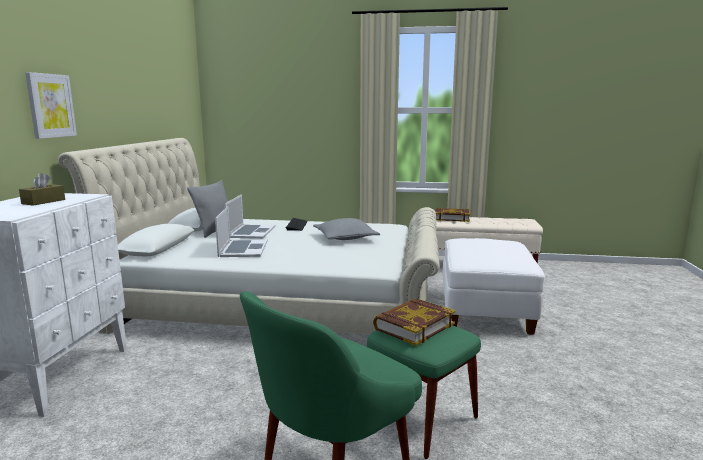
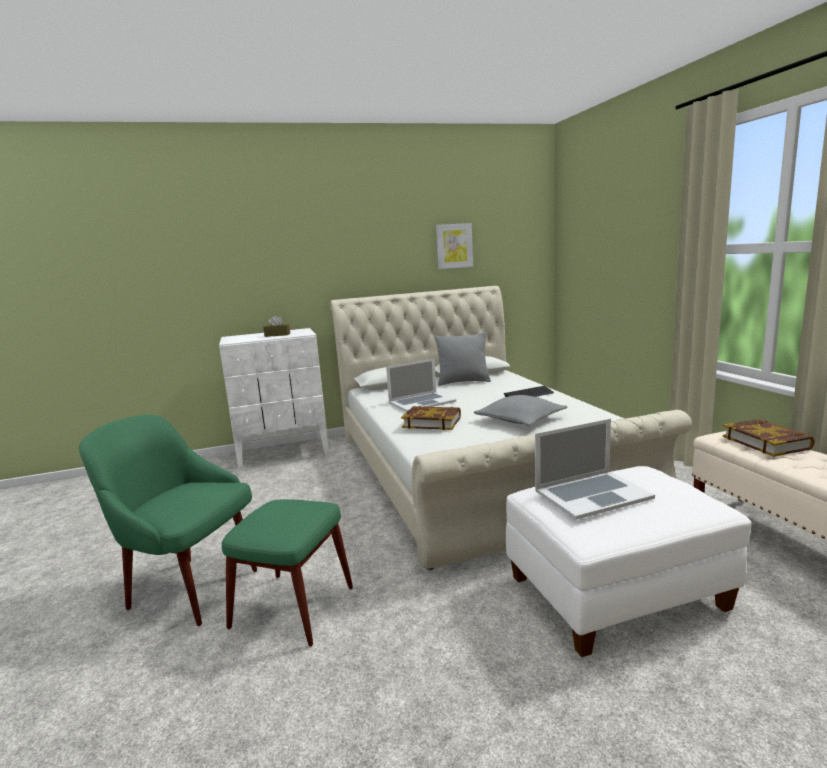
camera: 65 degrees right, 0 degrees up
(50, 105) = (330, 265): picture -> picture (454, 246)
(251, 232) = (478, 390): laptop -> laptop (592, 494)
(414, 326) = (290, 510): book -> book (432, 422)

